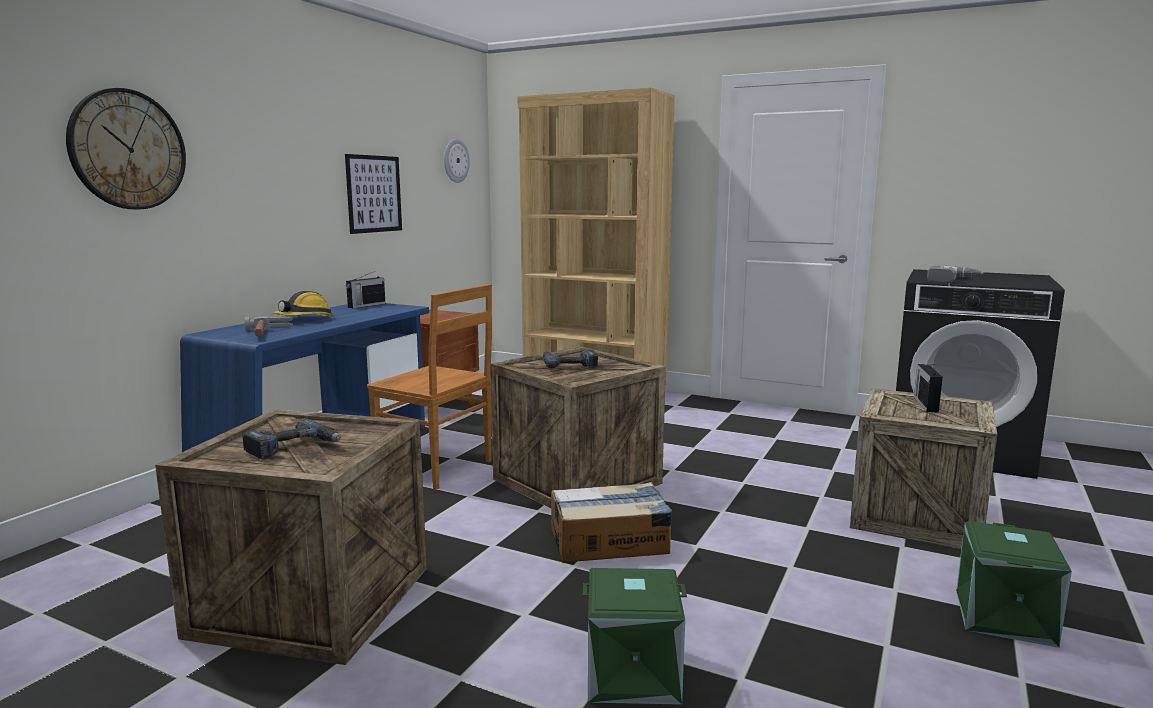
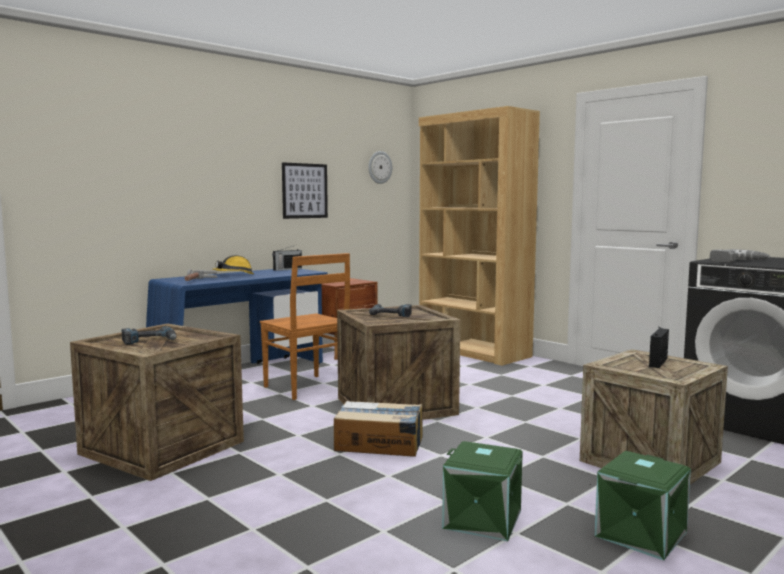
camera: 20 degrees right, 5 degrees down
(127, 150) = (123, 160): wall clock -> none
(632, 674) = (313, 515): green storage box -> green storage box (481, 520)

